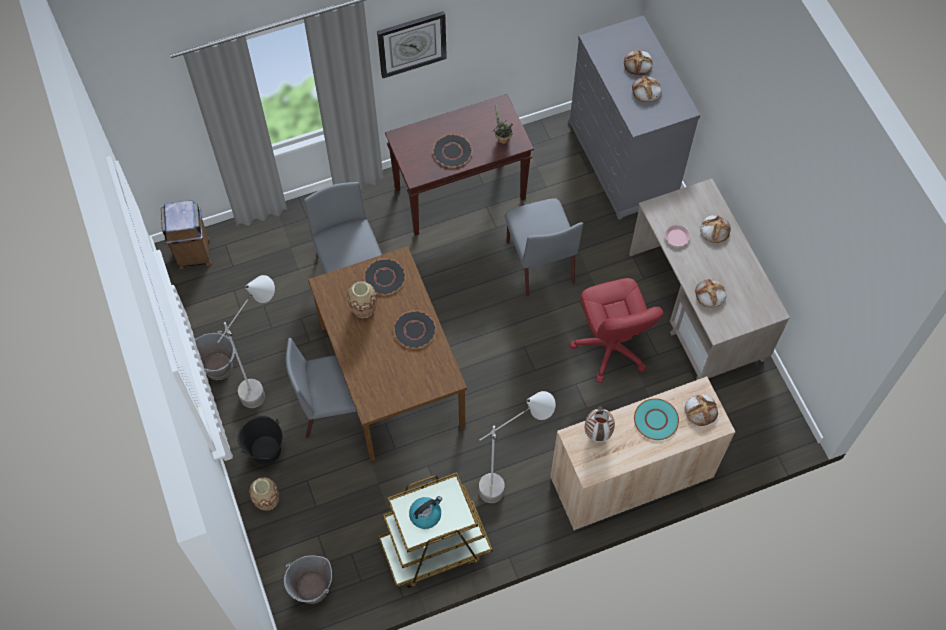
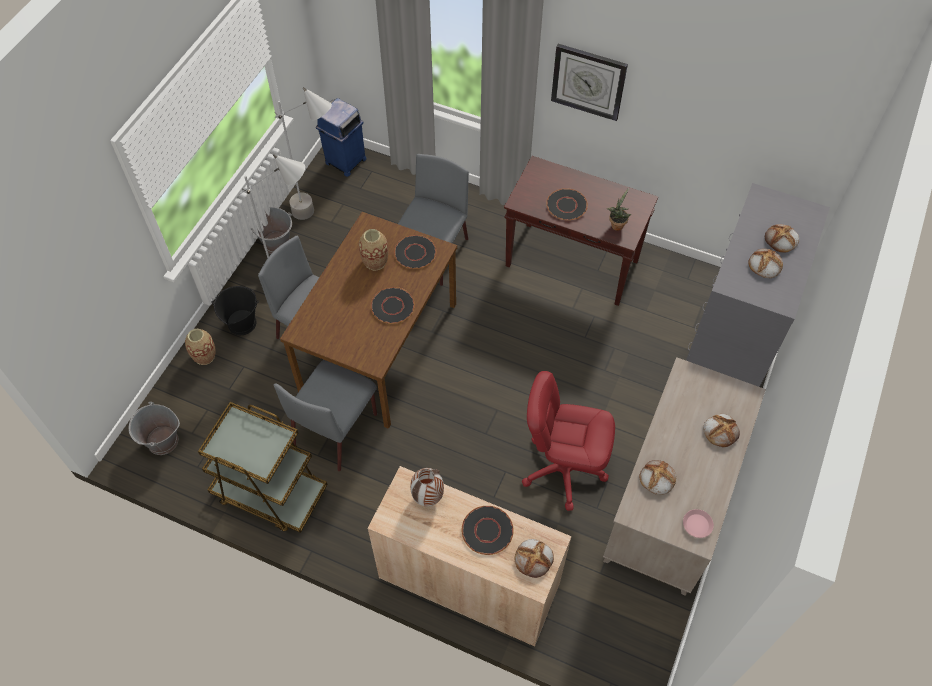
camera: 45 degrees right, 5 degrees down
(194, 254) = (345, 161): brown trash can -> blue trash can
(426, 514) = (243, 440): kettle -> none
(511, 482) = (375, 498): grey floor lamp -> grey floor lamp (320, 216)
(539, 261) = (579, 359): grey chair -> grey chair (336, 429)
(610, 348) = (563, 469): red office chair -> red office chair turned 75 degrees clockwise
(655, 419) = (487, 530): turquoise plate -> black plate
(677, 237) = (679, 409): pink plate -> pink plate (697, 525)

